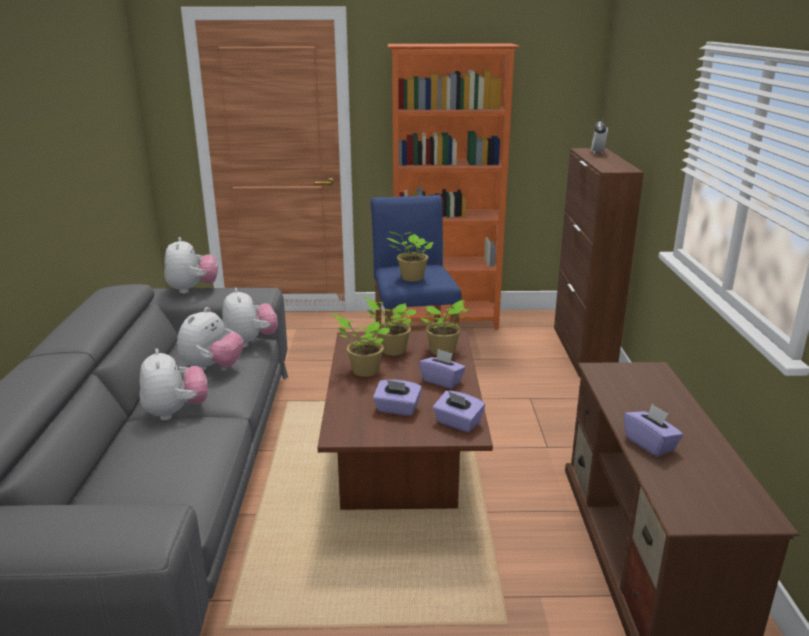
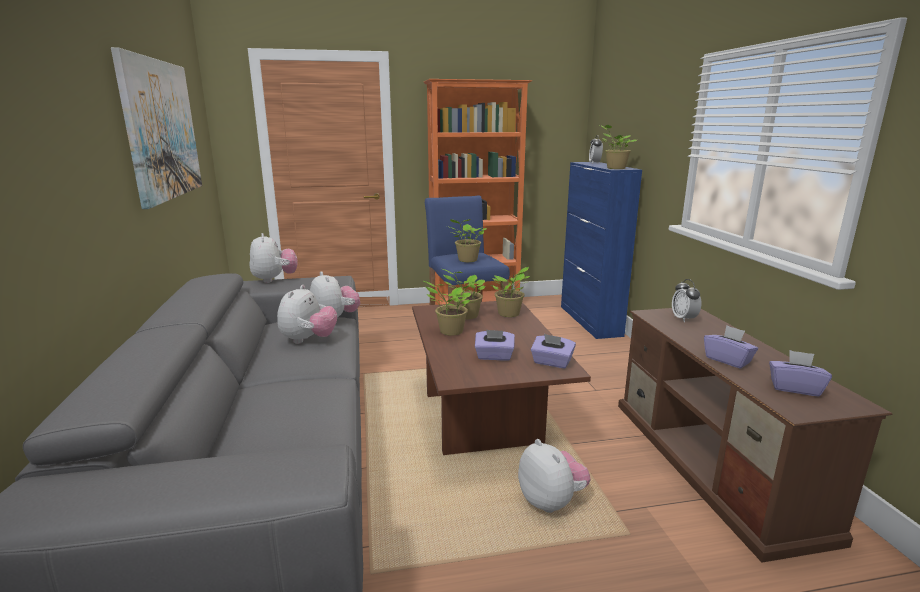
camera: 10 degrees left, 5 degrees down
(71, 123) = (161, 130): none -> picture
(176, 412) = (286, 377): plush toy -> plush toy (551, 501)
(442, 381) = (520, 334): purple tissue box -> purple tissue box (794, 388)
(582, 351) = (590, 321): brown cabinet -> blue cabinet
(609, 168) = (614, 168): none -> potted plant
(636, 380) = (684, 319): none -> alarm clock

